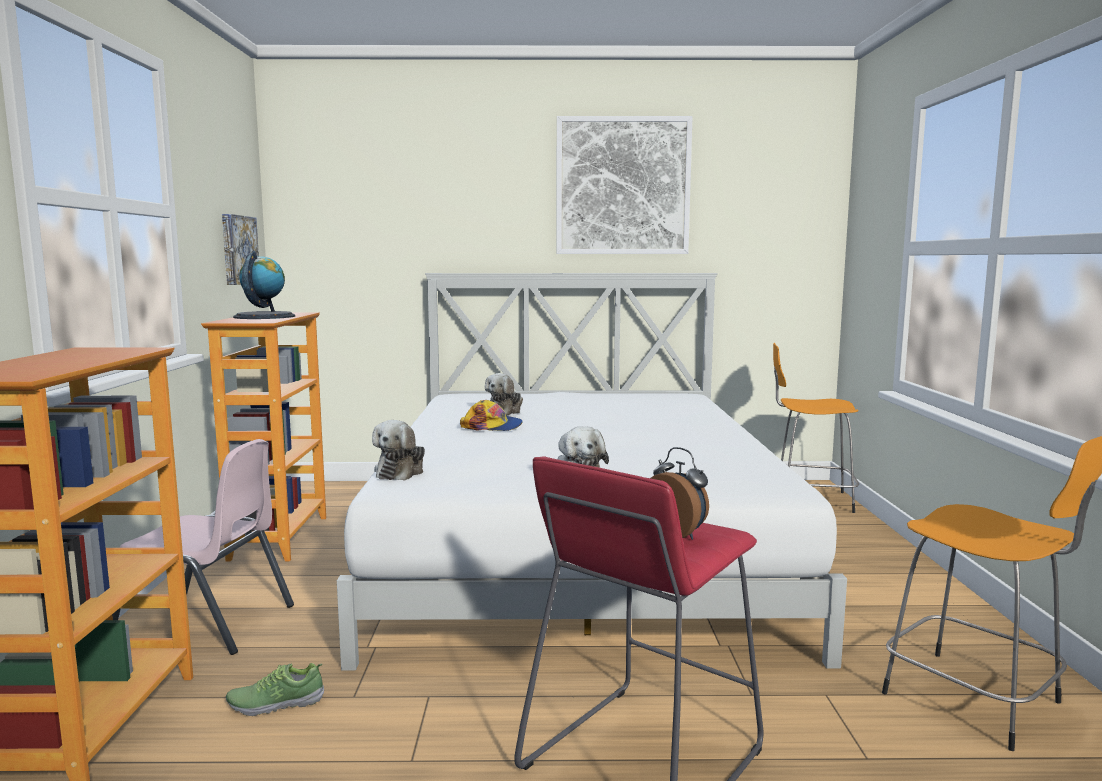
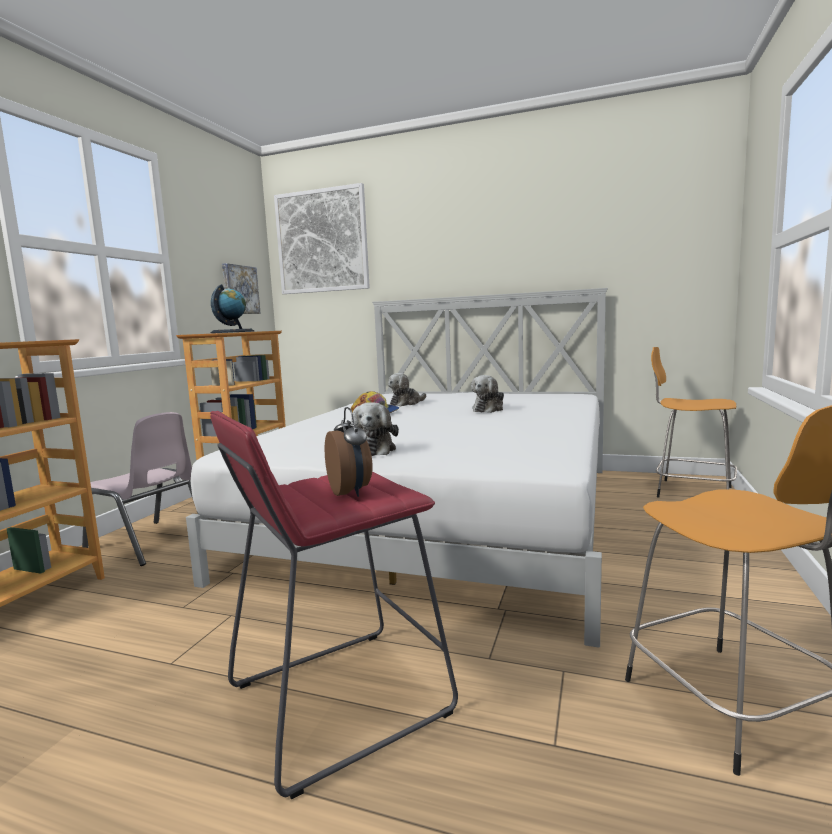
camera: 20 degrees right, 0 degrees up
(276, 703) = (131, 604): shoe -> none
(401, 471) = (259, 439): plush toy -> plush toy (489, 409)
(622, 186) = (524, 220): picture -> picture (322, 241)

